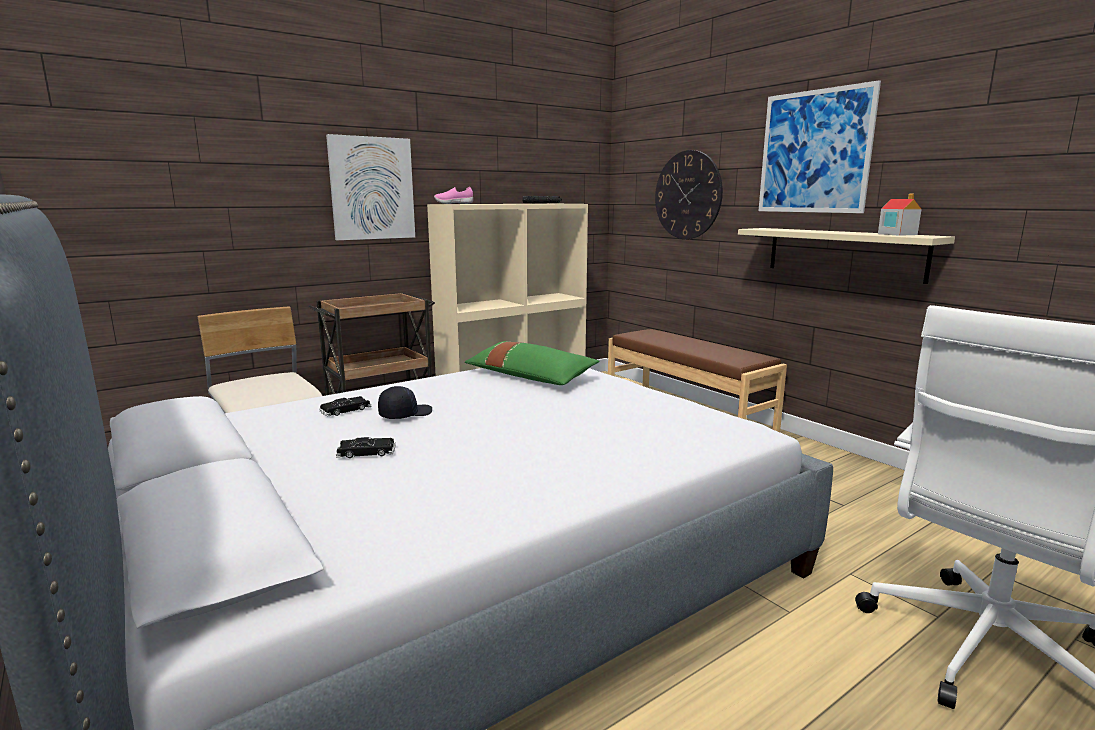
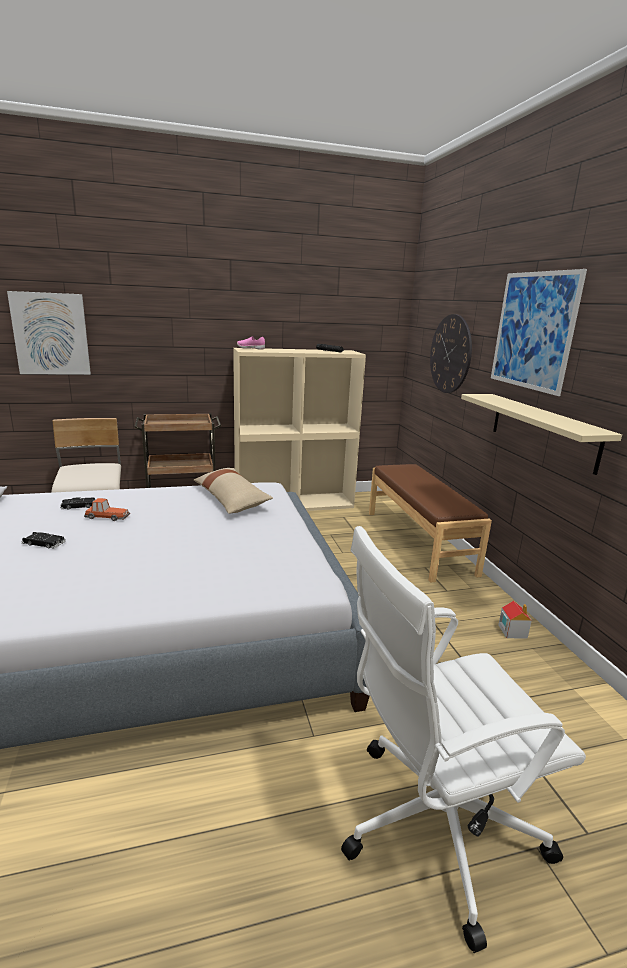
camera: 20 degrees right, 5 degrees up
(372, 188) = (190, 334): picture -> picture (51, 334)
(405, 414) = (107, 517): black cap -> toy car
(530, 376) = (231, 499): green pillow -> beige pillow
(896, 234) = (571, 423): toy house -> toy house (512, 631)

